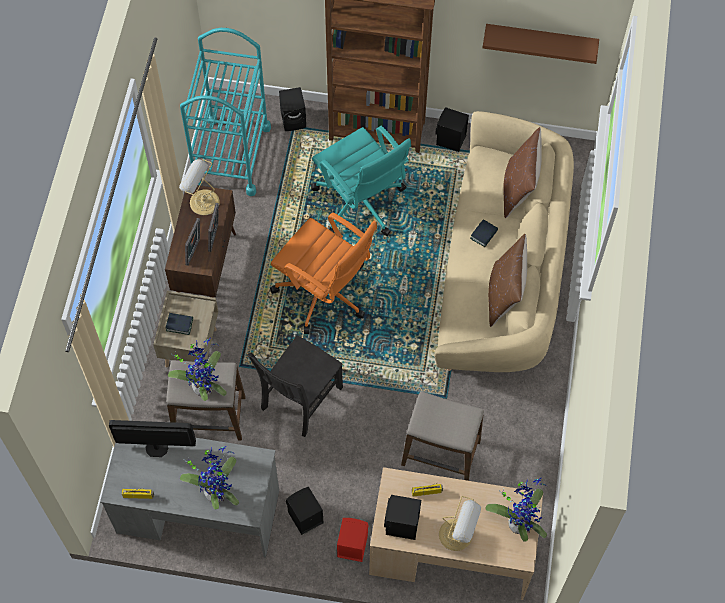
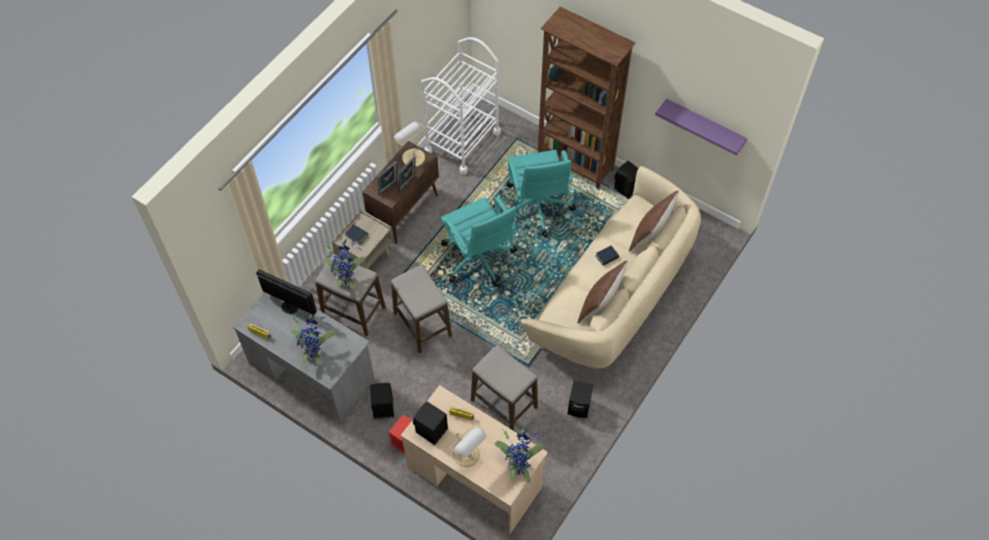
camera: 25 degrees right, 5 degrees down
(231, 155) = (462, 142): turquoise cart -> white cart
(294, 119) = (520, 134): black speaker -> black speaker (580, 407)
(299, 400) = (422, 325): black chair -> stool
(324, 293) = (478, 260): orange office chair -> turquoise office chair
(540, 40) = (704, 126): brown shelf -> purple shelf

